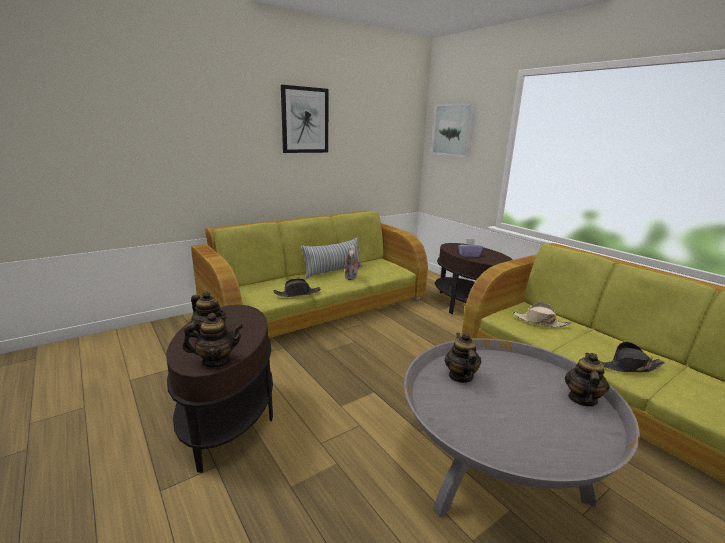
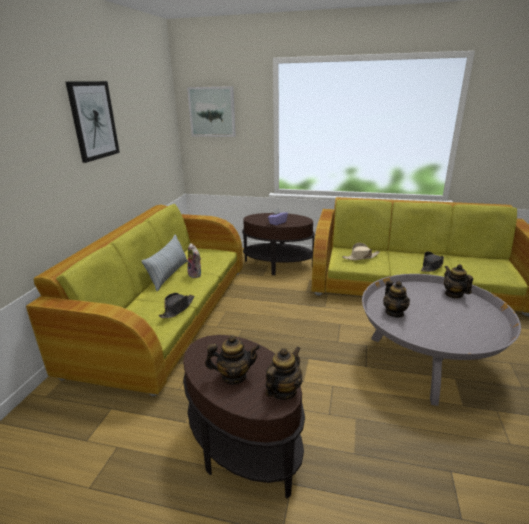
camera: 40 degrees left, 5 degrees up
(460, 376) = (394, 313): teapot -> teapot turned 150 degrees counterclockwise

